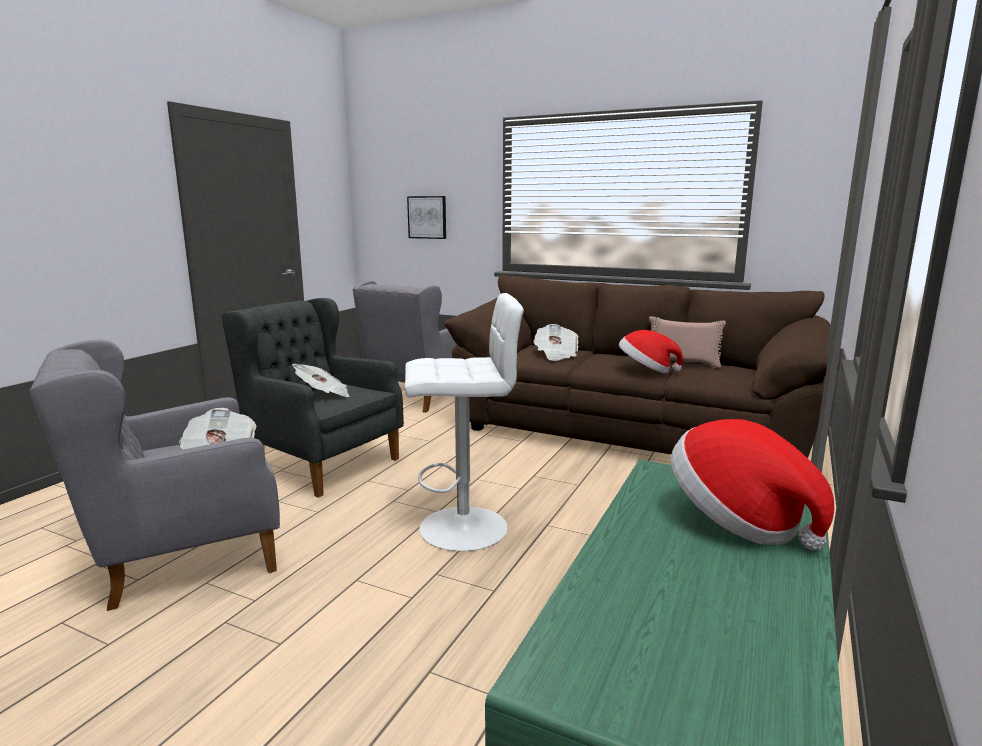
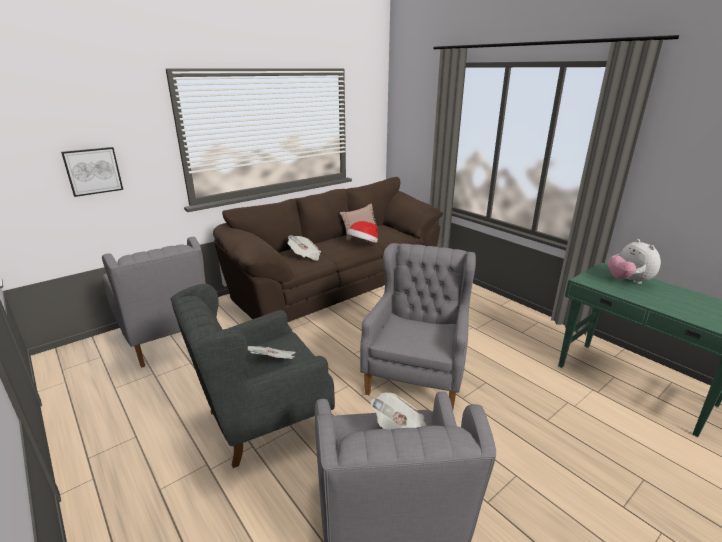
camera: 65 degrees left, 10 degrees up
(464, 528) = (416, 375): white stool -> grey armchair
(738, 520) = (628, 281): hat -> plush toy

